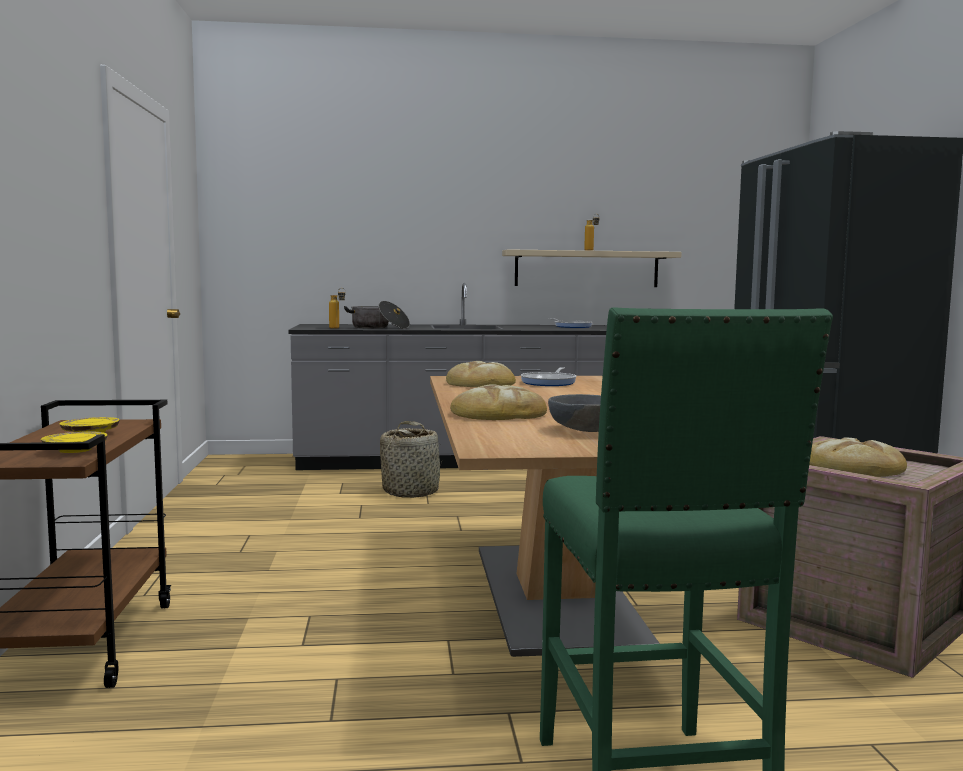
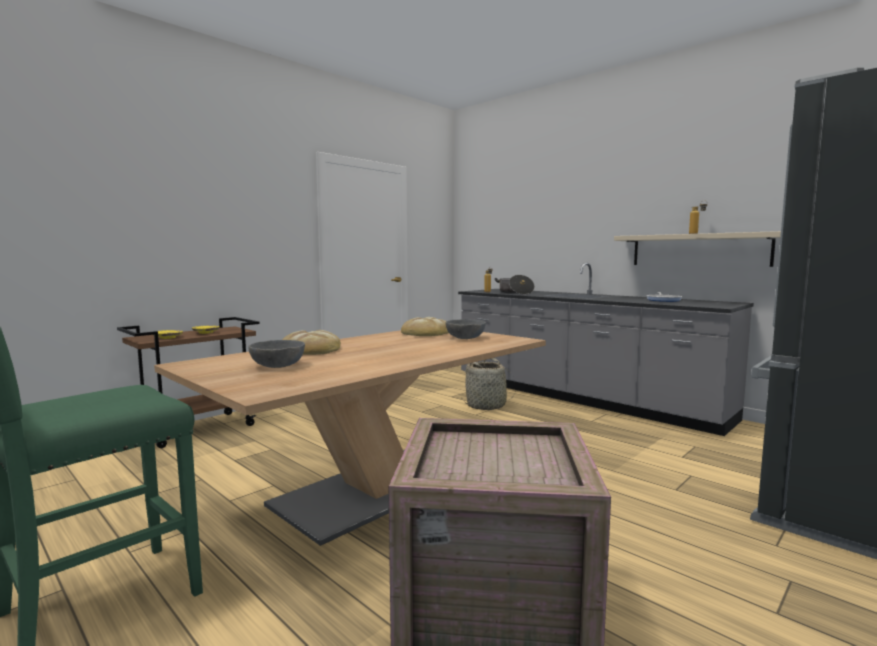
camera: 50 degrees right, 0 degrees up
(549, 382) = (465, 338): frying pan -> grey bowl
(854, 467) = (486, 454): bread -> none

